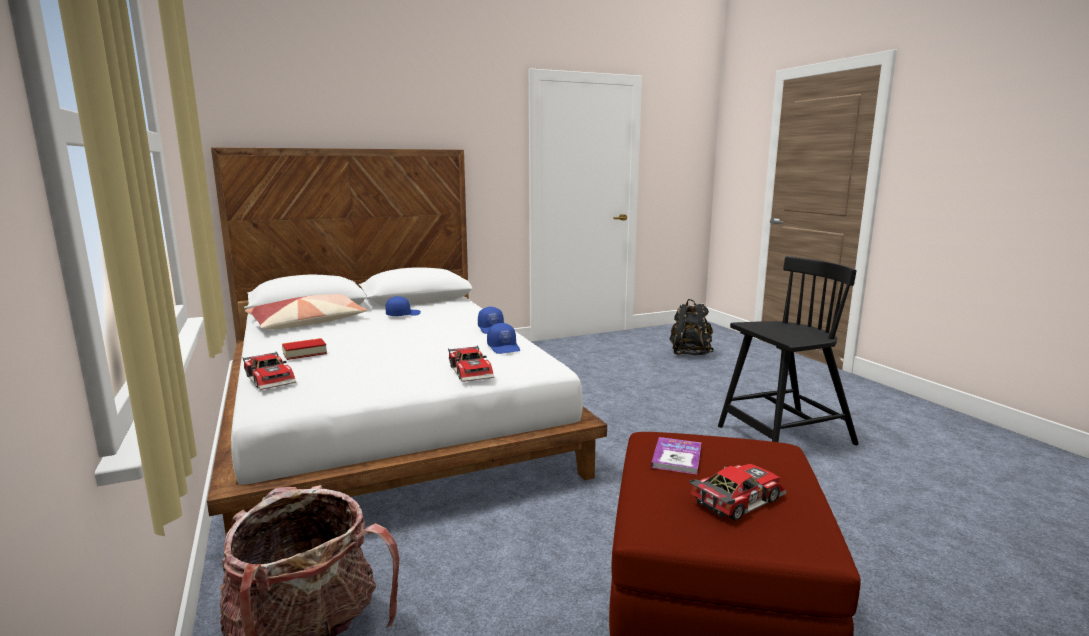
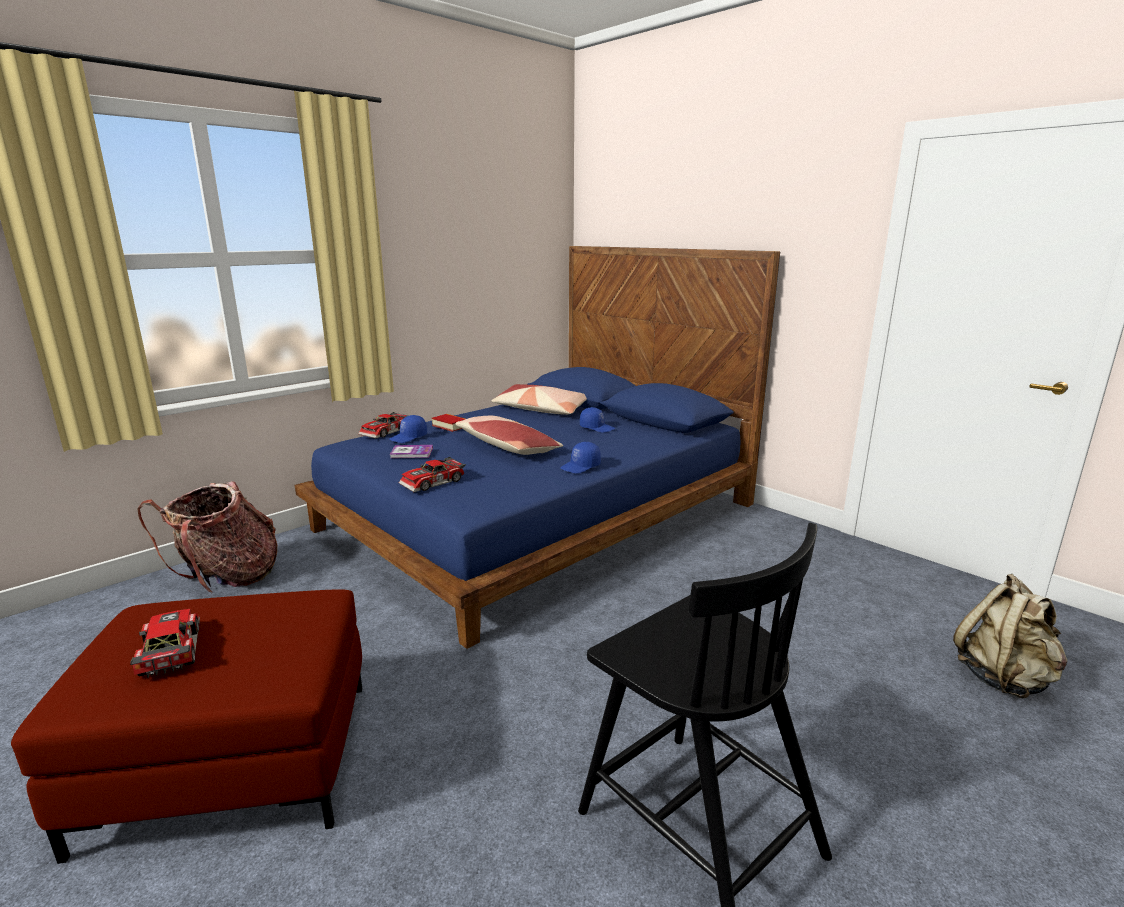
camera: 70 degrees right, 5 degrees up
(390, 419) = (538, 517): white bed -> blue bed
(407, 343) = (506, 447): none -> pillow
(504, 348) = (515, 482): blue cap -> blue cap (409, 437)
(676, 457) = (266, 613): book -> book (411, 453)
(689, 353) = (1003, 678): black backpack -> beige backpack
(735, 498) = (167, 652): toy car -> toy car turned 150 degrees counterclockwise

